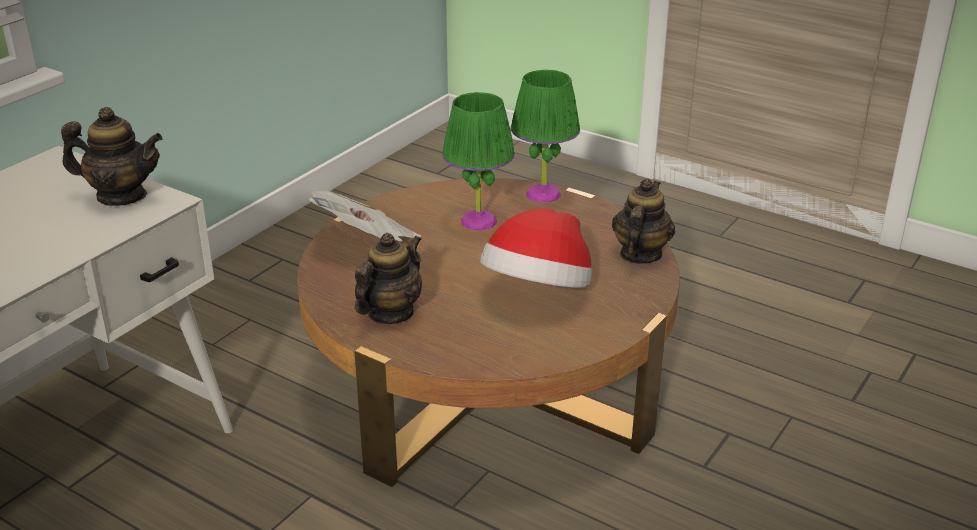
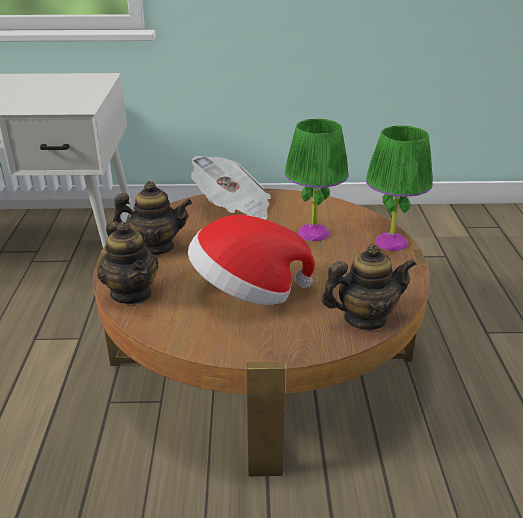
camera: 55 degrees right, 0 degrees up
(121, 196) = (76, 99): teapot -> teapot (132, 293)

